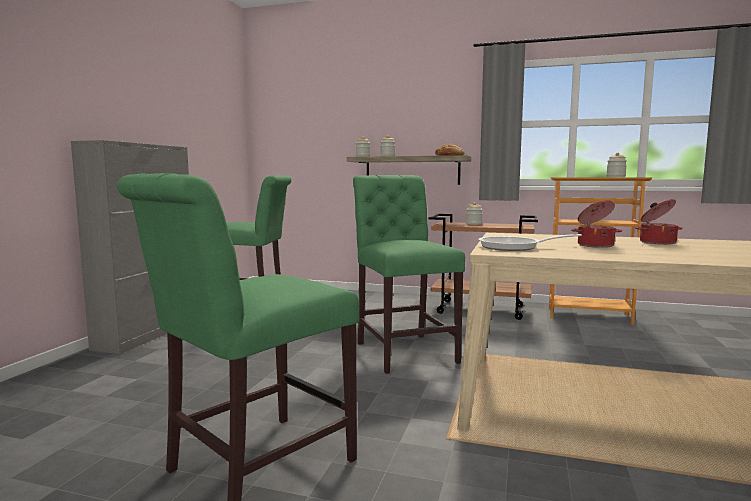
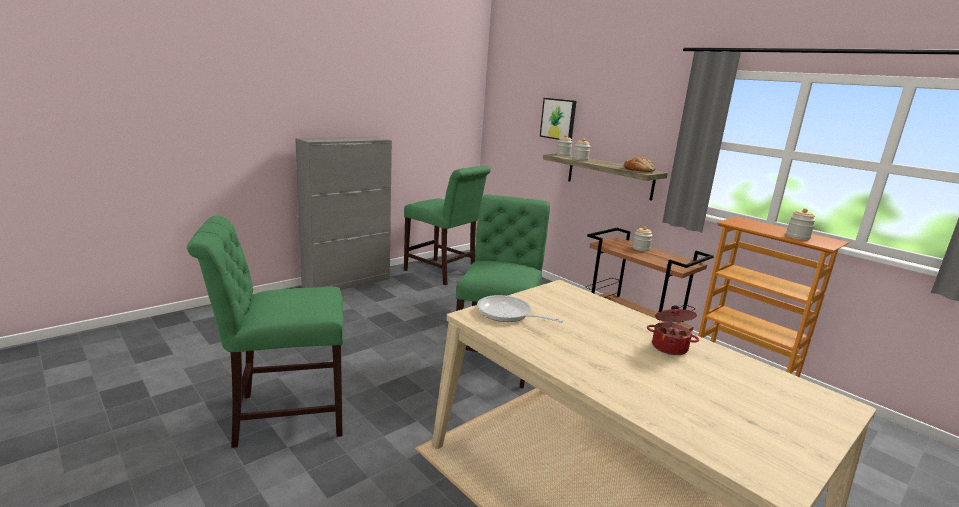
camera: 30 degrees right, 10 degrees up
(346, 125) = (558, 119): none -> picture
(595, 245) = (589, 332): cooking pot -> none

